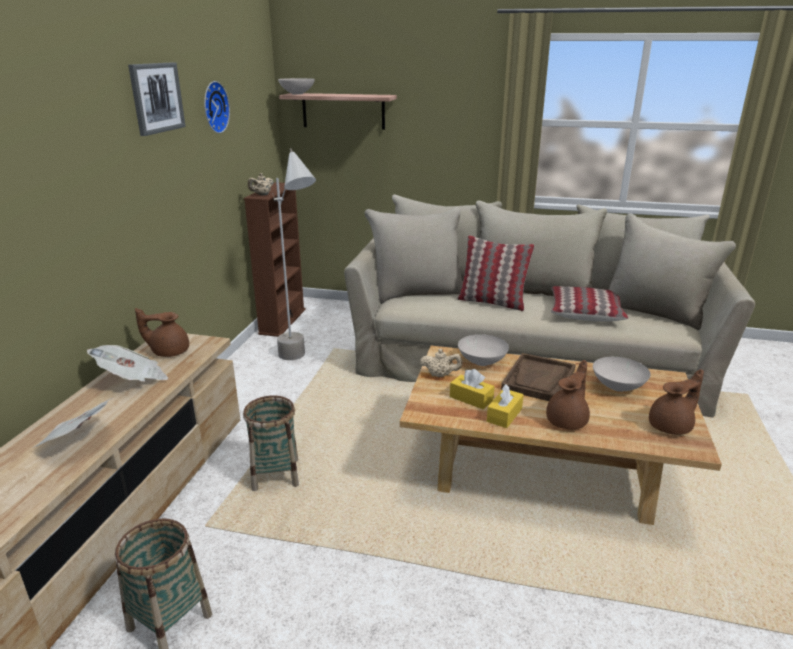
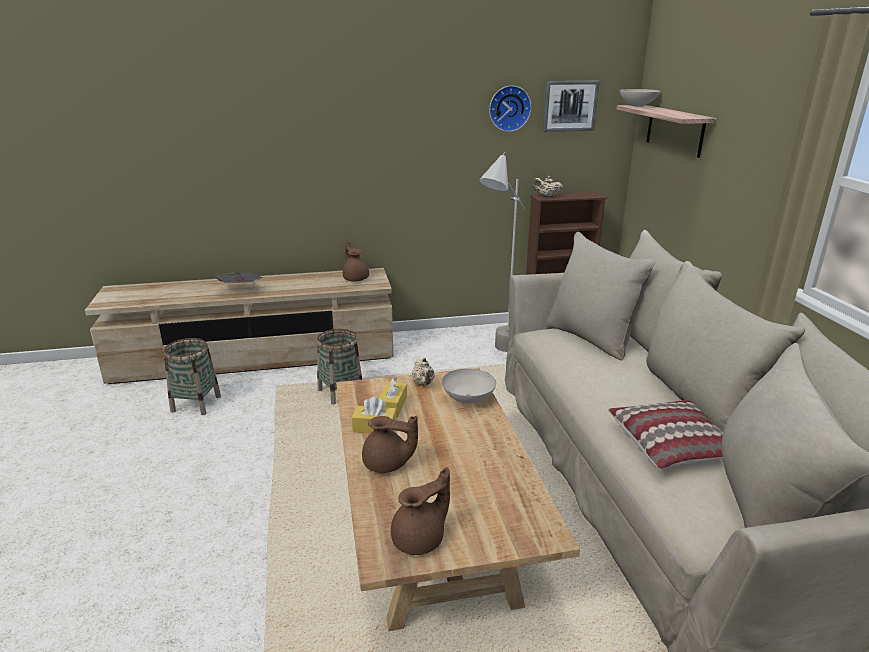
camera: 65 degrees right, 0 degrees up
(133, 380) = (312, 281): newspaper -> none
(156, 98) = (427, 94): picture -> picture (570, 106)
(492, 302) = (617, 379): pillow -> none
(539, 379) = (459, 436): brown tray -> none
(619, 387) = (486, 492): white bowl -> none
(672, 426) = (420, 539): brown teapot -> brown teapot turned 75 degrees counterclockwise

